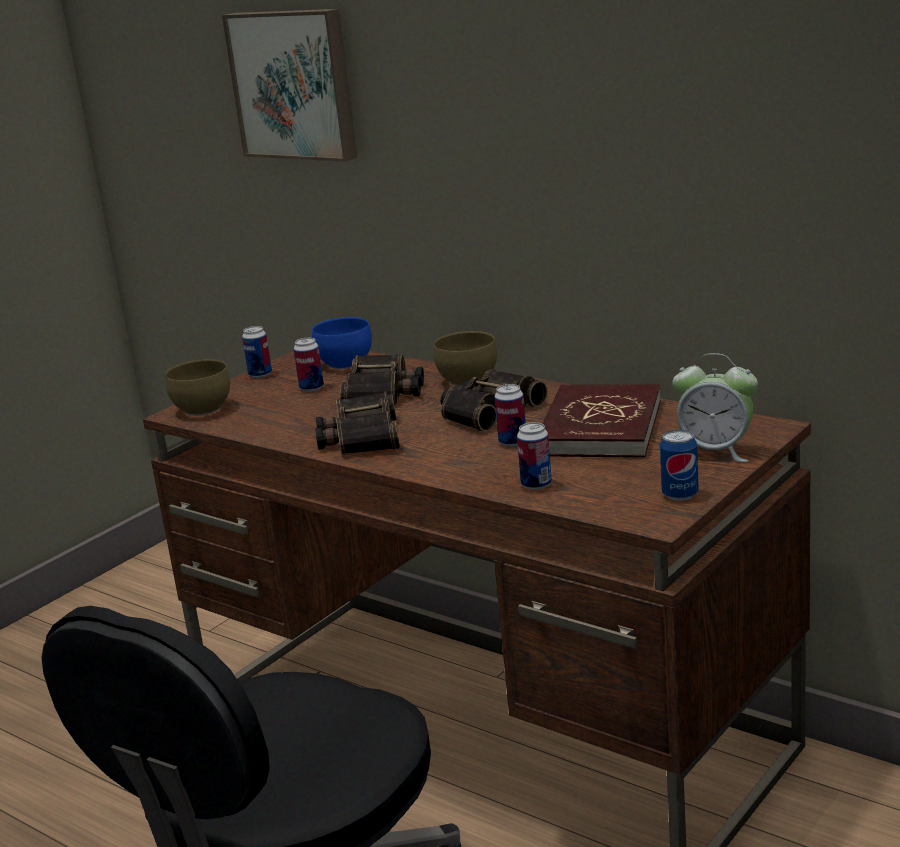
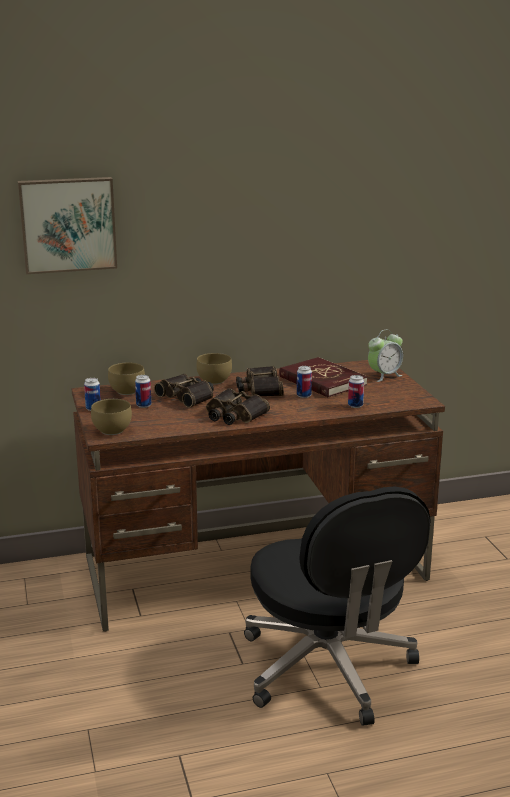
camera: 55 degrees left, 0 degrees up
(346, 364) = (128, 391): blue bowl -> brown bowl
(680, 495) = (410, 392): can -> none

